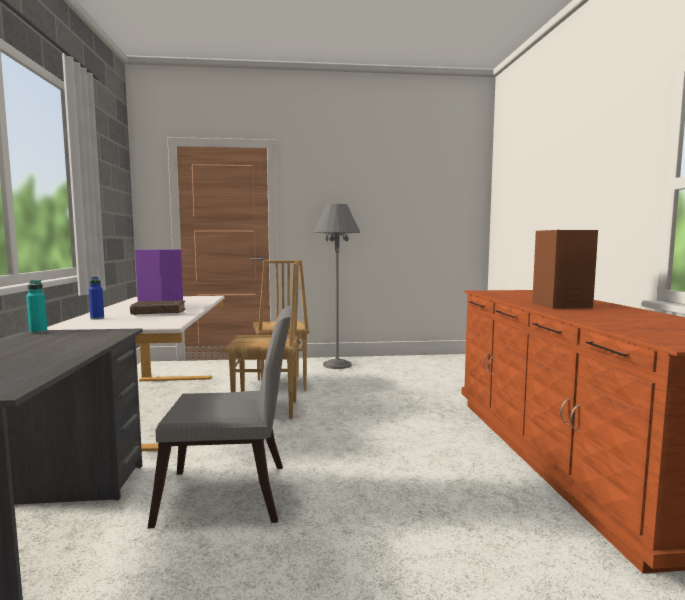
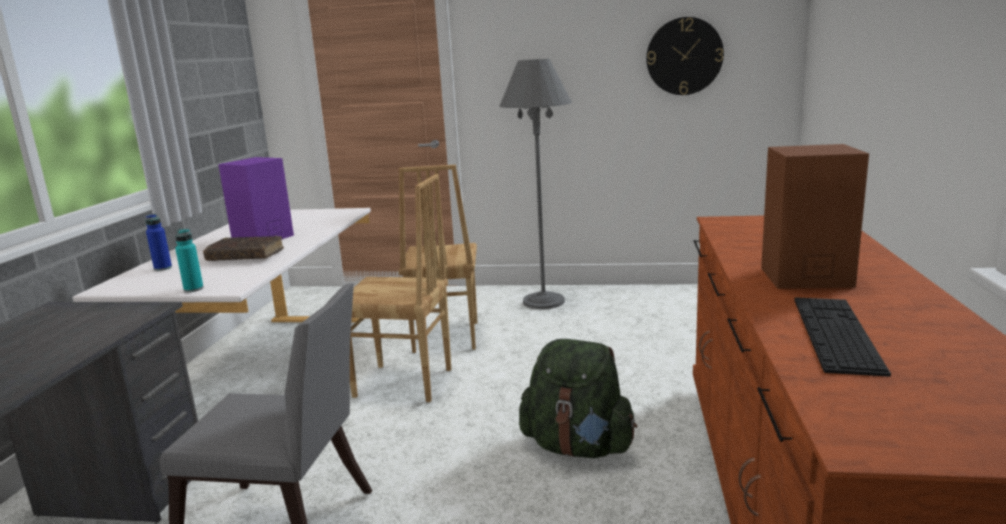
camera: 15 degrees right, 10 degrees up
(38, 332) = (58, 307): turquoise bottle -> turquoise bottle (193, 289)
(409, 435) = (578, 447): none -> green backpack
(422, 211) = (684, 56): none -> wall clock
(608, 319) = (836, 333): none -> keyboard

